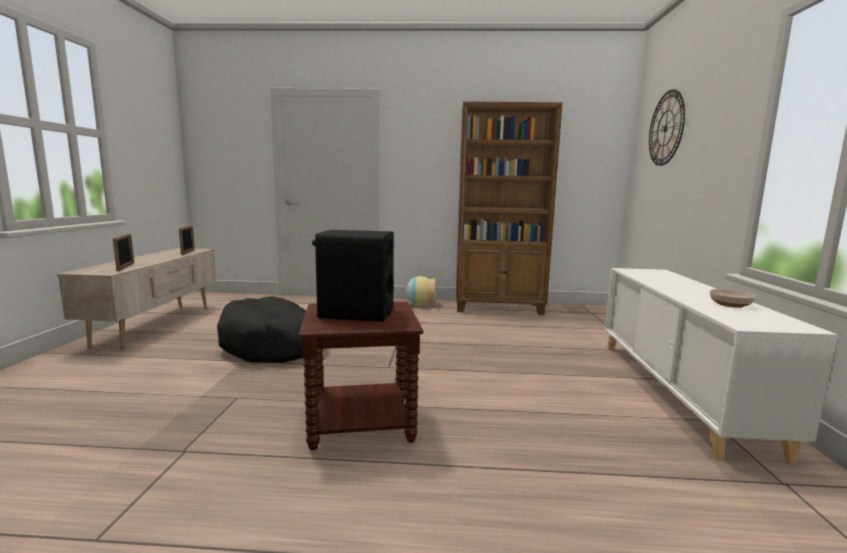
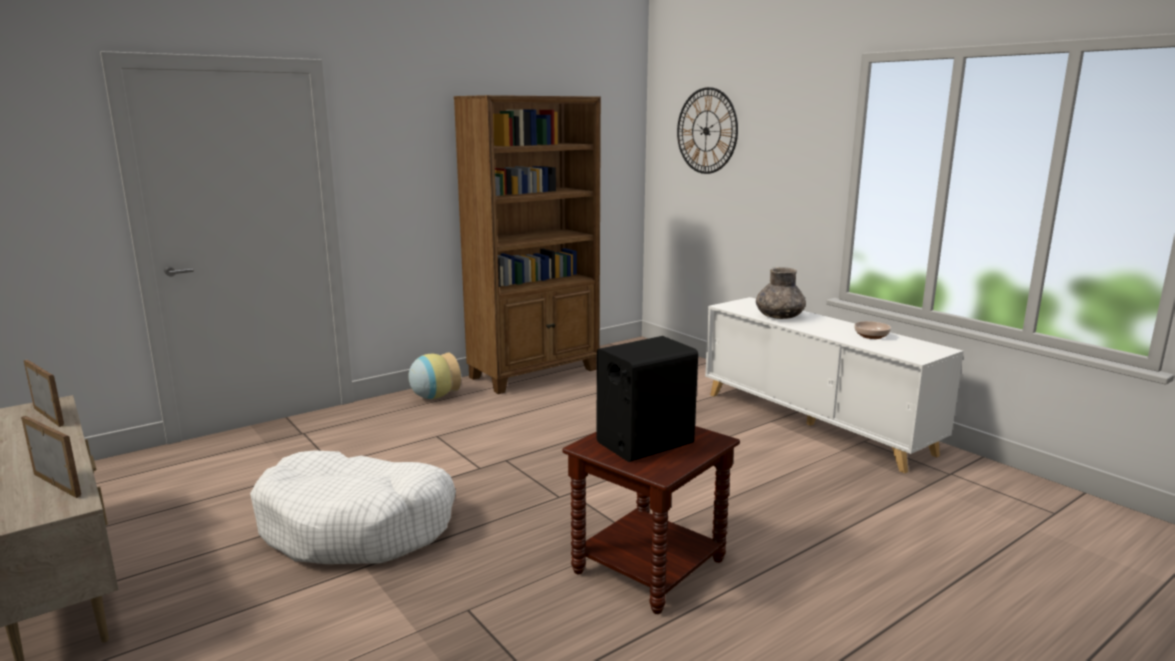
camera: 40 degrees left, 5 degrees up
(274, 345) = (357, 527): black dog bed -> white dog bed
(659, 281) = (779, 317): none -> grey vase

